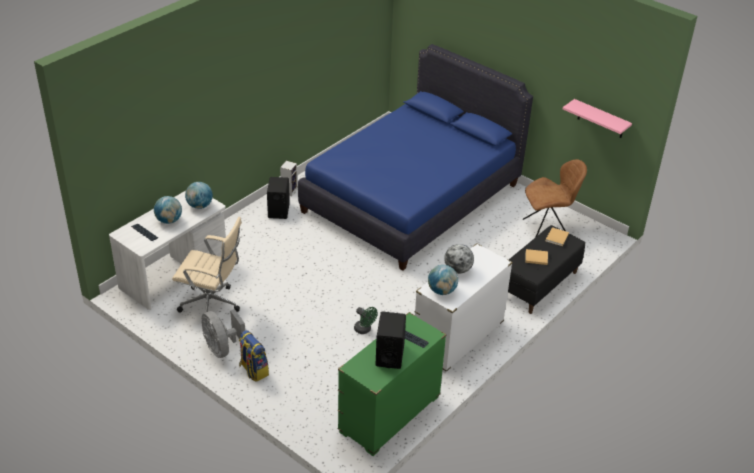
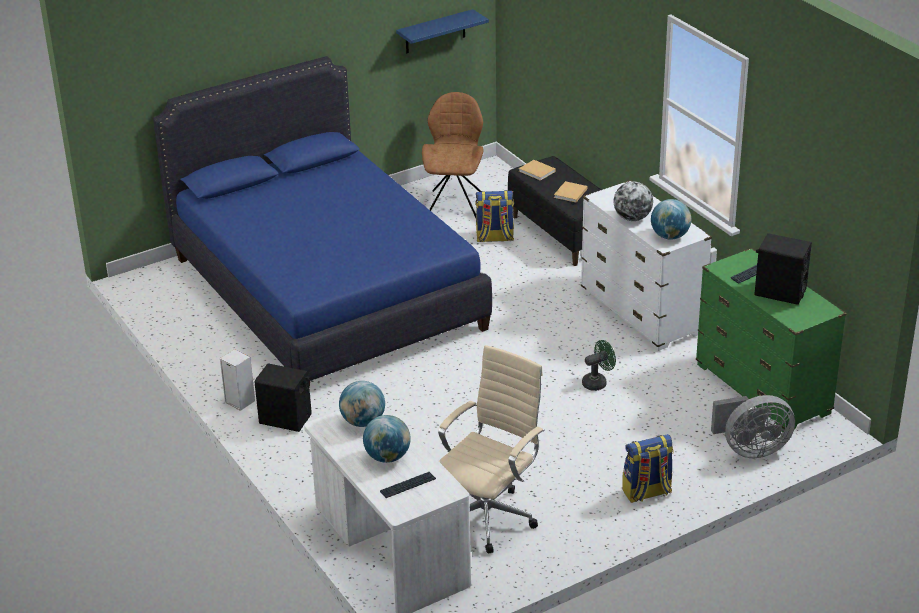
camera: 70 degrees left, 5 degrees down
(221, 348) = (590, 517): grey fan -> grey fan (751, 449)
(514, 254) = (494, 238): none -> backpack
(601, 119) = (435, 32): pink shelf -> blue shelf

